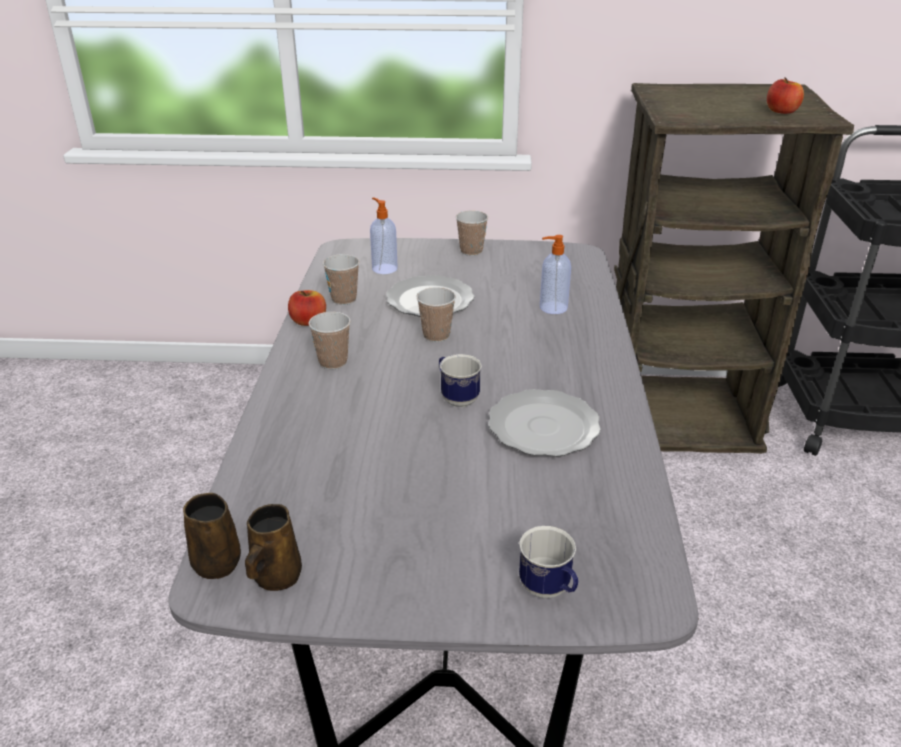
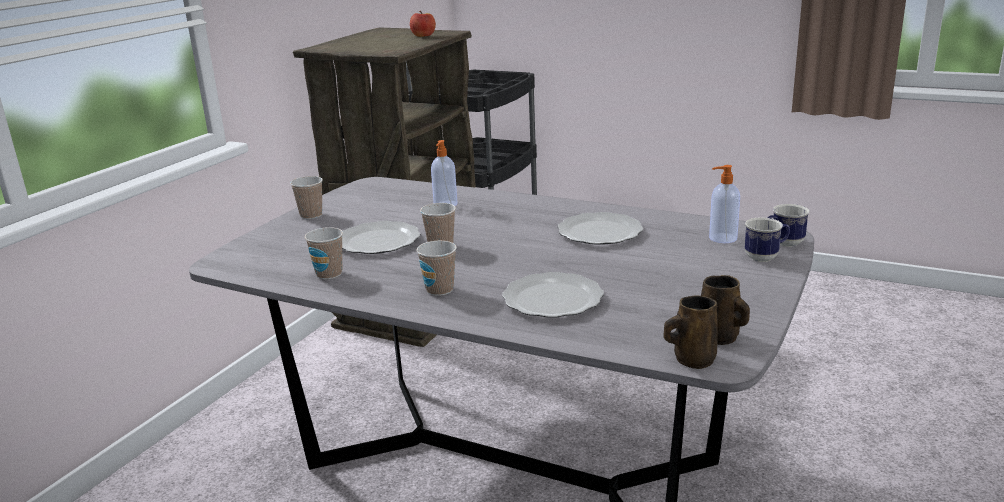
camera: 65 degrees left, 10 degrees down
(308, 321) = (352, 293): apple -> none
(337, 434) = (554, 299): none -> plate
(384, 268) = (291, 251): soap dispenser -> soap dispenser (722, 238)
(456, 397) = (540, 252): mug -> mug (783, 243)

